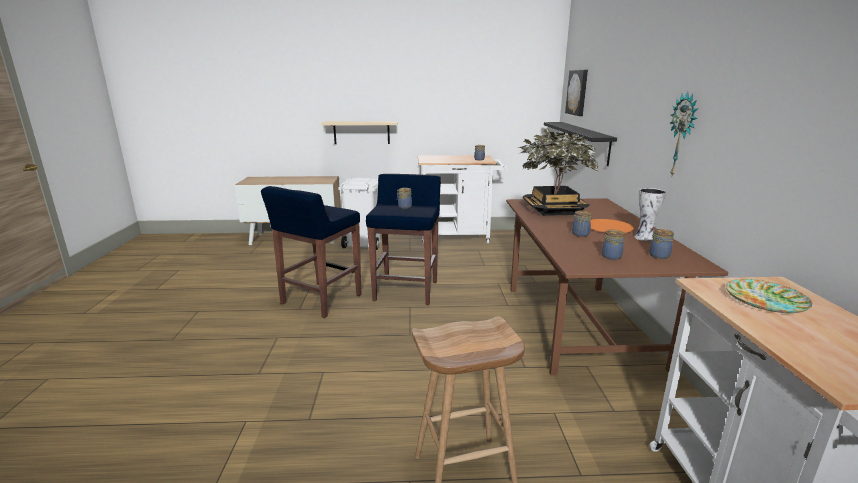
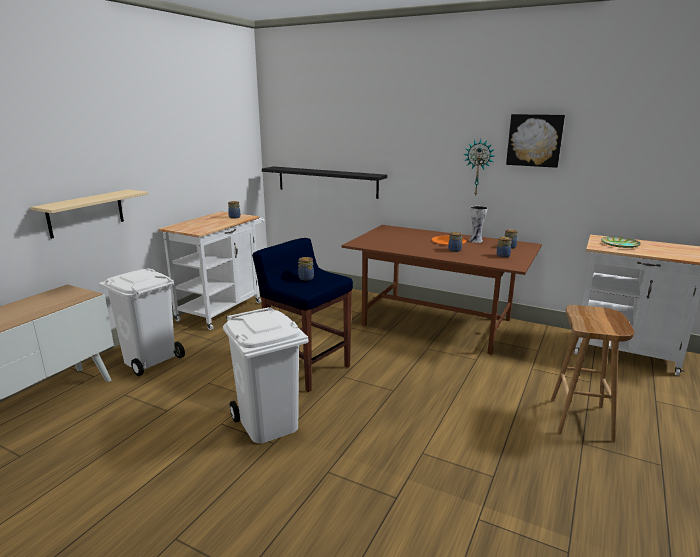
camera: 60 degrees left, 0 degrees up
(320, 300) = (267, 423): blue stool -> white trash can
(553, 210) = (393, 242): potted plant -> none
(578, 92) = (300, 138): picture -> picture (534, 140)

